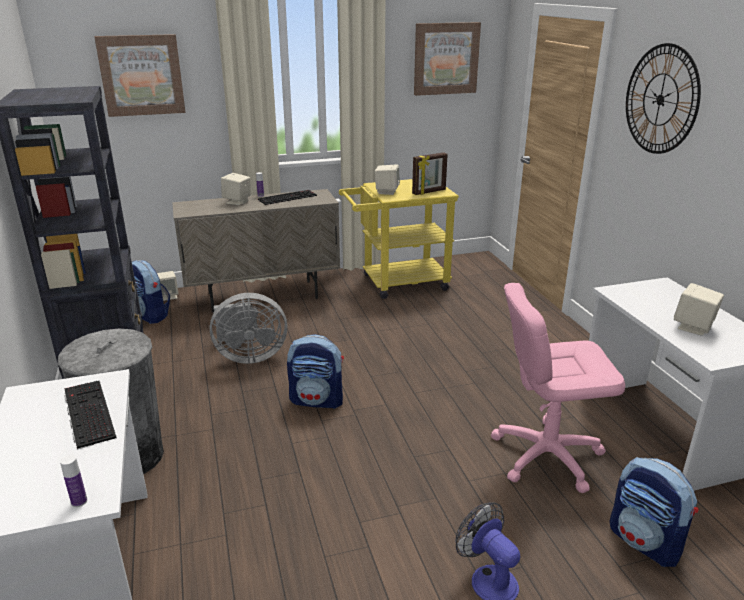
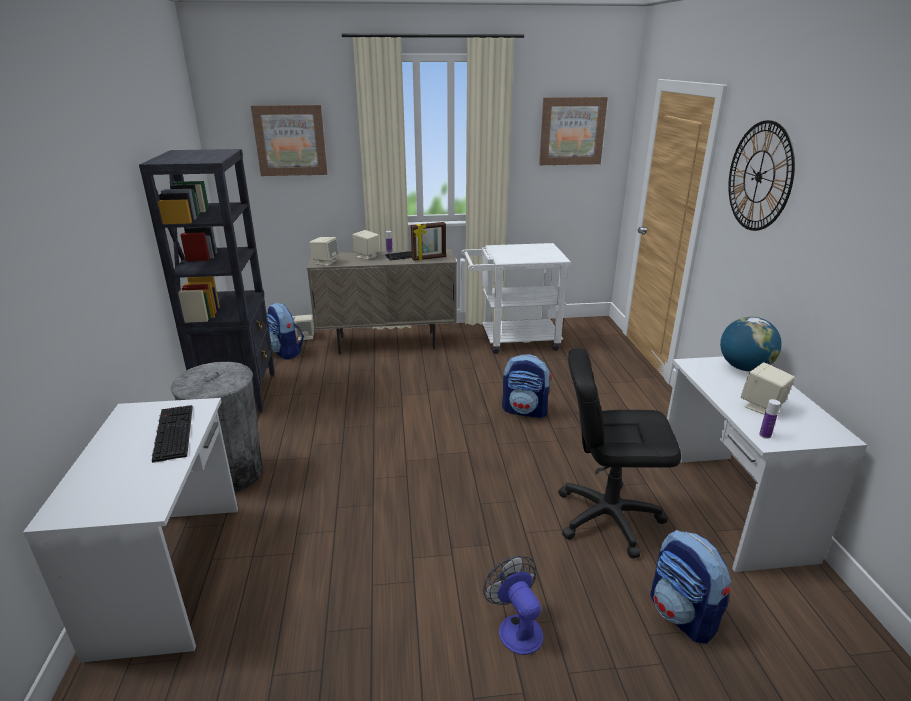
camera: 10 degrees right, 0 degrees up
(79, 501) = (136, 508): bottle -> bottle (765, 435)
(248, 356) = (359, 396): grey fan -> none
(317, 400) = (407, 442): backpack -> backpack (525, 411)
(386, 191) = (503, 254): beige speaker -> beige speaker (325, 262)
(397, 283) = (512, 340): yellow cart -> white cart
(429, 192) = (543, 257): picture frame -> picture frame (429, 258)
(546, 455) = (607, 517): pink office chair -> black office chair
(663, 291) = (744, 368): none -> globe

